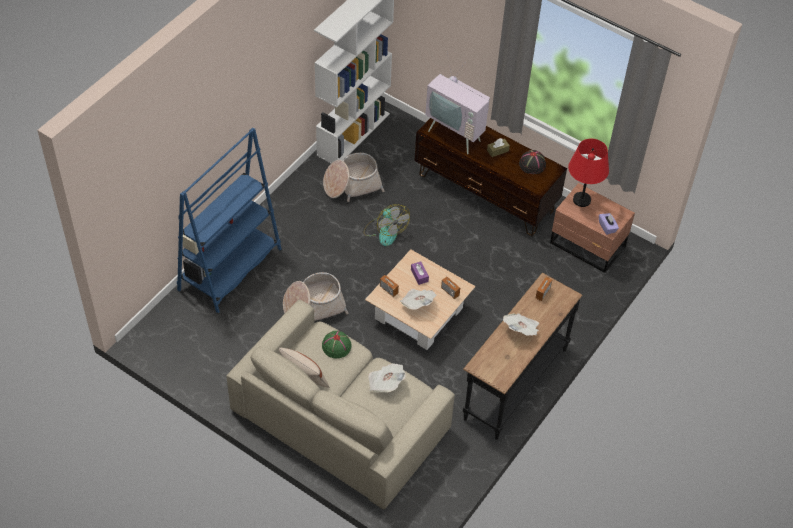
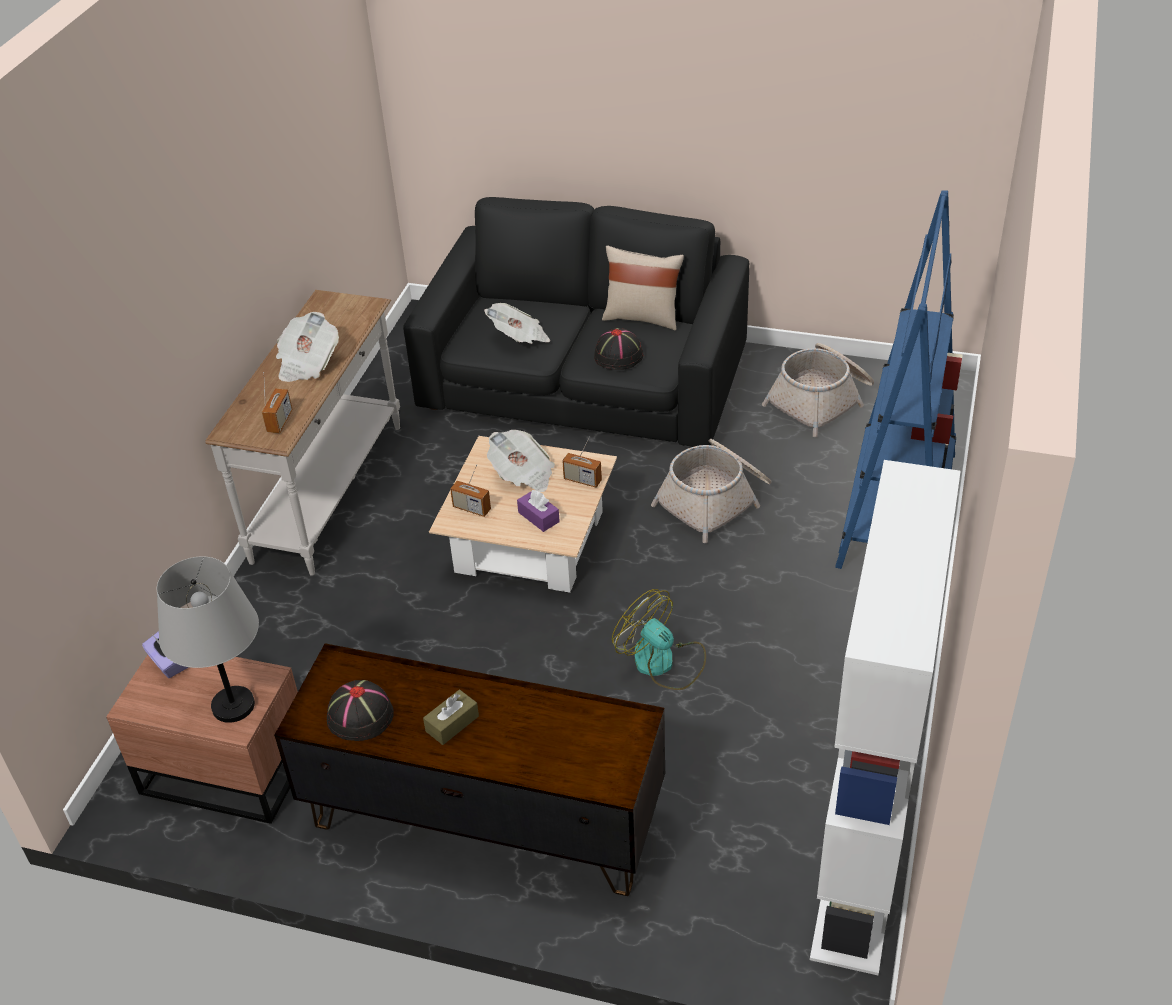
camera: 165 degrees right, 10 degrees down
(336, 346) = (619, 356): green hat -> black hat
(341, 418) = (583, 379): beige sofa -> black sofa
(352, 184) = (786, 737): basket -> basket (821, 400)
(457, 133) = (565, 735): television -> none
(514, 383) = (330, 492): black console table -> white console table
(581, 200) = (234, 705): red table lamp -> grey table lamp

